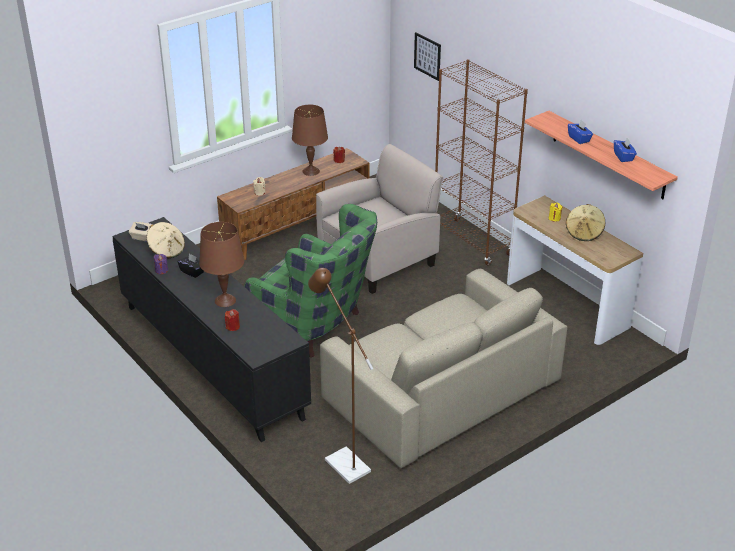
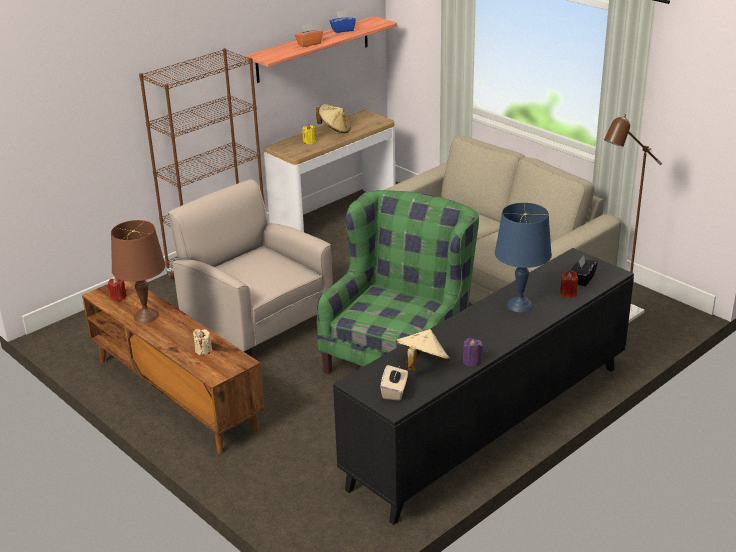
camera: 95 degrees left, 5 degrees down
(192, 272) = (467, 337): black tissue box -> black tissue box (582, 279)
(224, 300) = (520, 305): brown table lamp -> blue table lamp
(427, 56) = (64, 122): picture -> none
(579, 139) = (309, 44): blue tissue box -> orange tissue box

